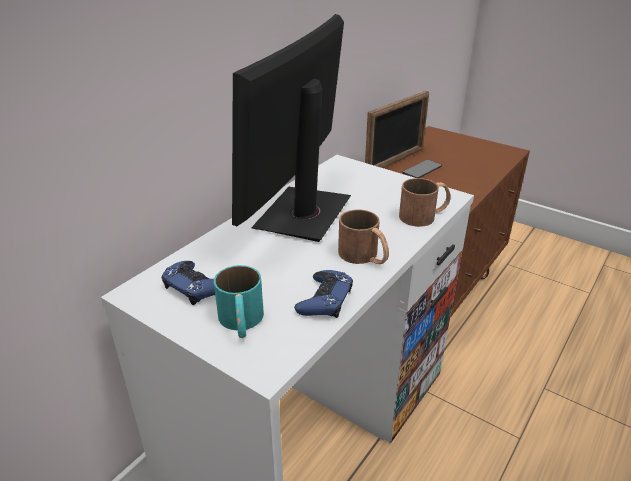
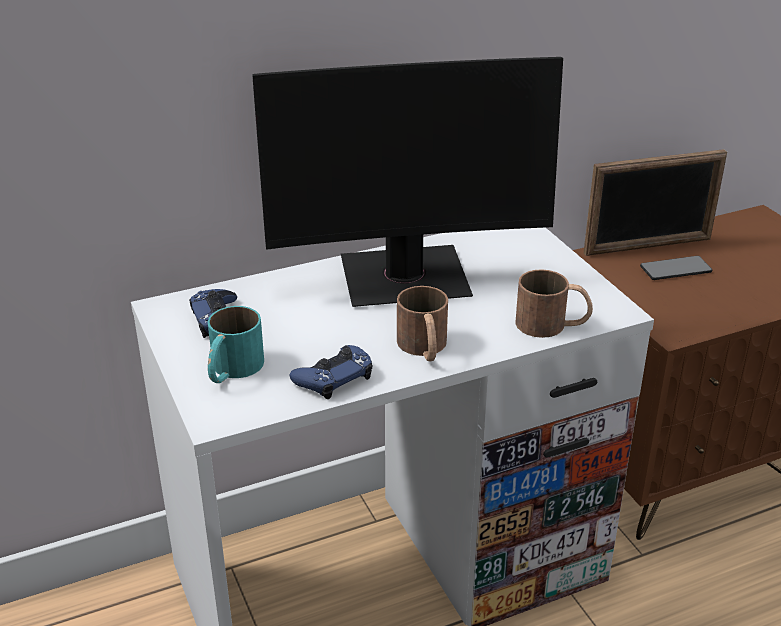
camera: 30 degrees right, 0 degrees up
(303, 214) = (405, 279): monitor -> monitor turned 150 degrees counterclockwise

